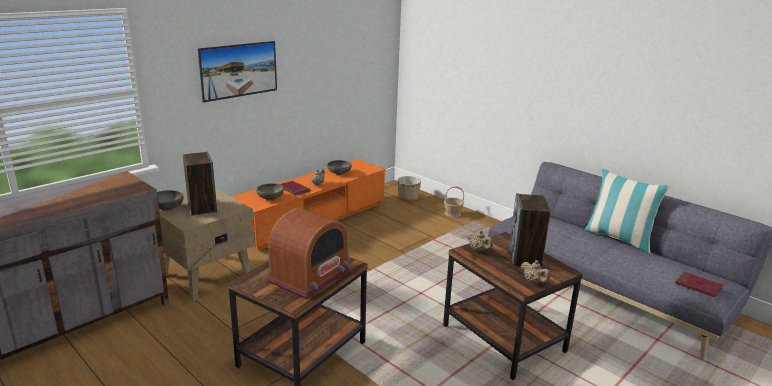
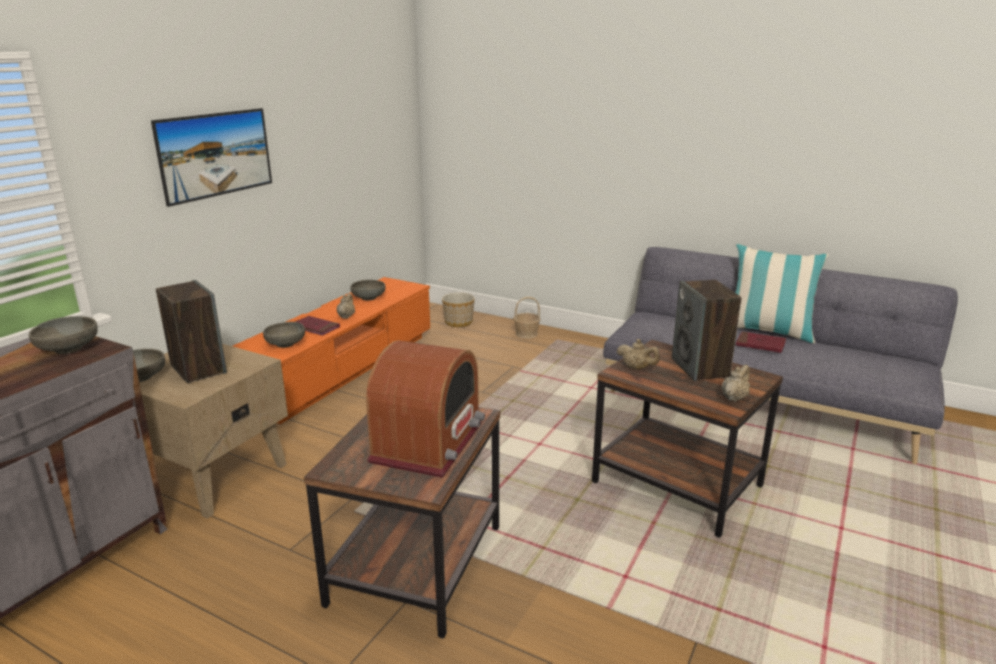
camera: 15 degrees left, 0 degrees up
(123, 185) = (68, 348): none -> grey bowl
(534, 282) = (734, 398): beige teapot -> beige teapot turned 90 degrees counterclockwise
(698, 286) = (894, 373): red book -> red book (760, 344)

